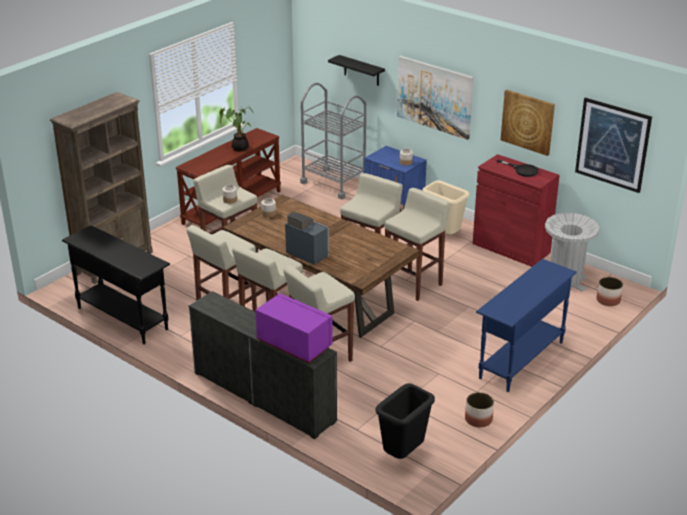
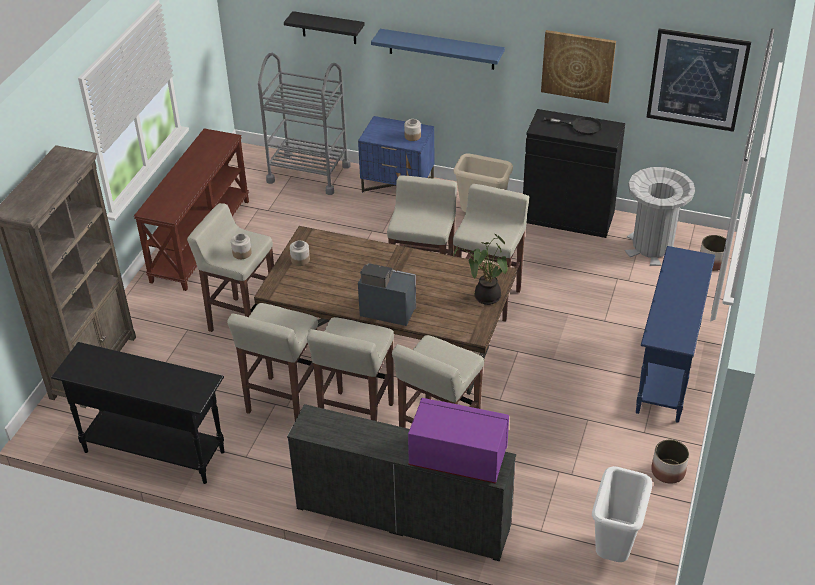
camera: 20 degrees left, 10 degrees up
(238, 148) = (199, 165): potted plant -> potted plant (485, 297)
(403, 454) = (614, 549): black trash can -> white trash can
(434, 96) = (441, 49): picture -> blue shelf
(511, 248) = (568, 217): red cabinet -> black cabinet

